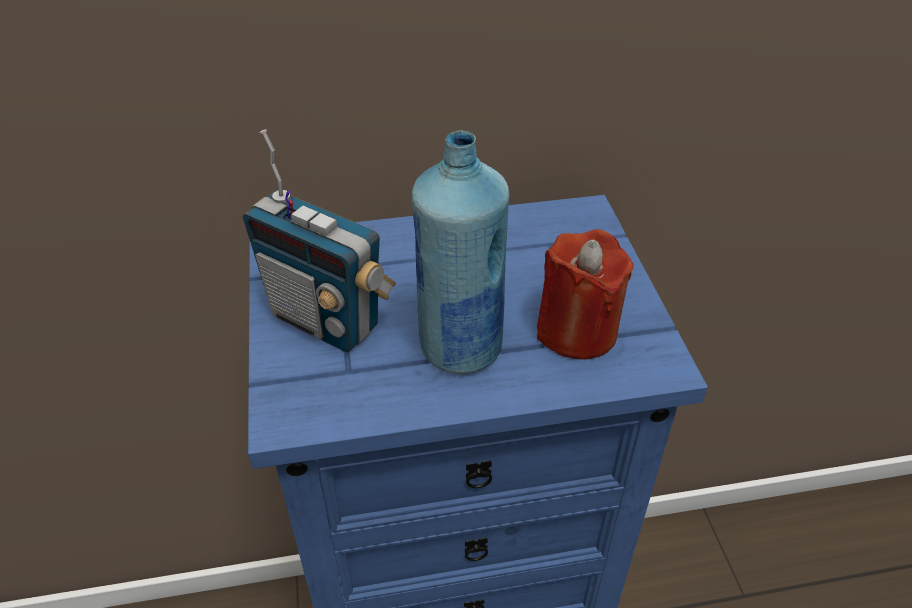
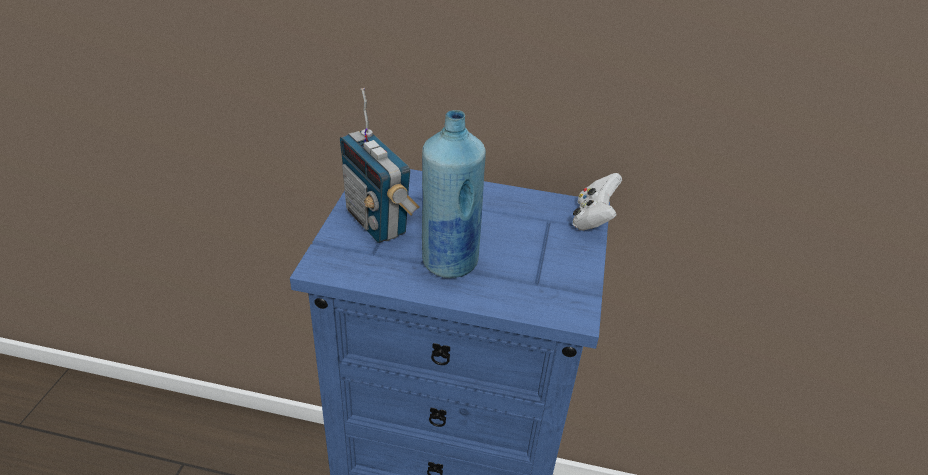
camera: 20 degrees right, 5 degrees down
(577, 331) = (531, 276): red candle -> none
(600, 224) = (593, 219): none -> white game controller

